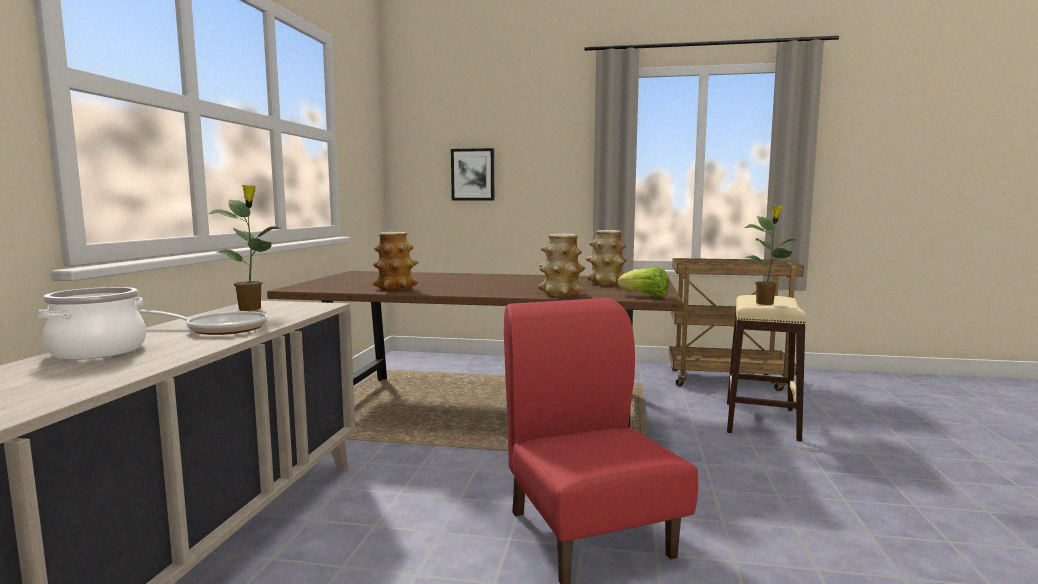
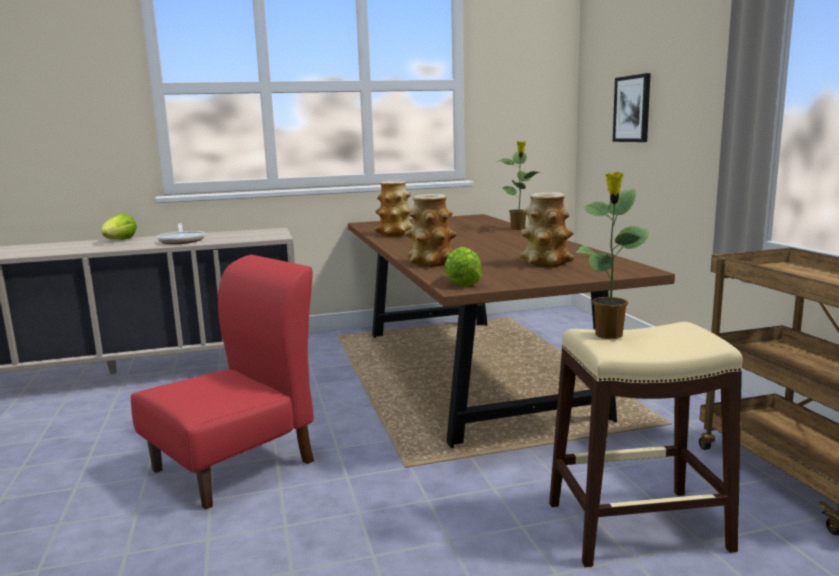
camera: 65 degrees right, 5 degrees up
(98, 351) = (119, 241): cooking pot -> lettuce
(251, 309) = (251, 232): potted plant -> potted plant (518, 229)

